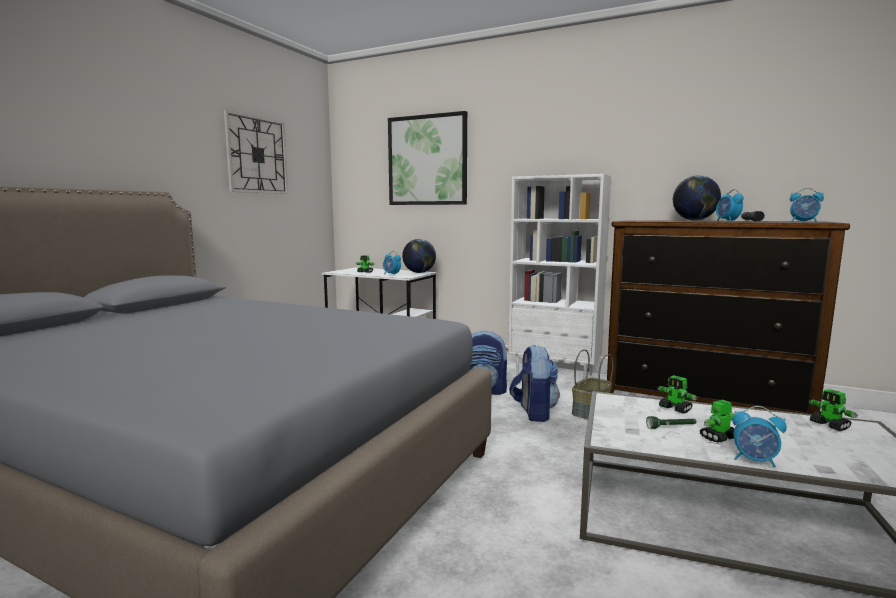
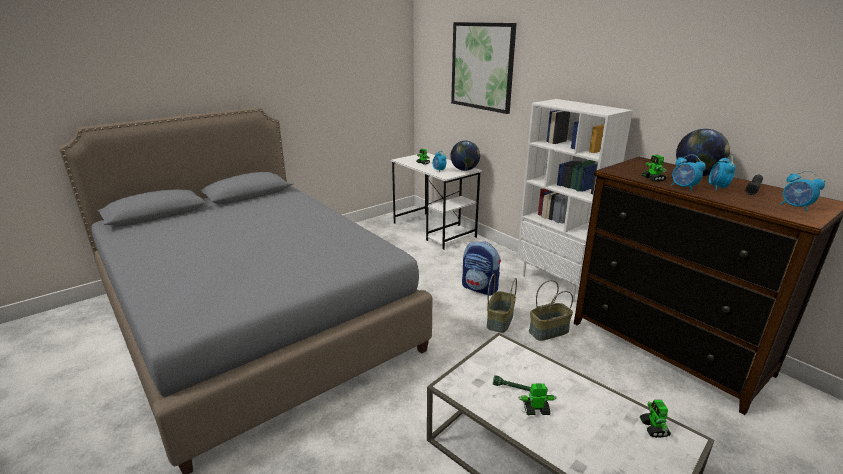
camera: 25 degrees right, 15 degrees up
(257, 155) = (339, 63): wall clock -> none
(533, 412) = (499, 321): backpack -> basket
(675, 409) = (541, 370): toy robot -> toy robot (653, 179)
(755, 461) = (533, 440): alarm clock -> alarm clock (683, 187)

